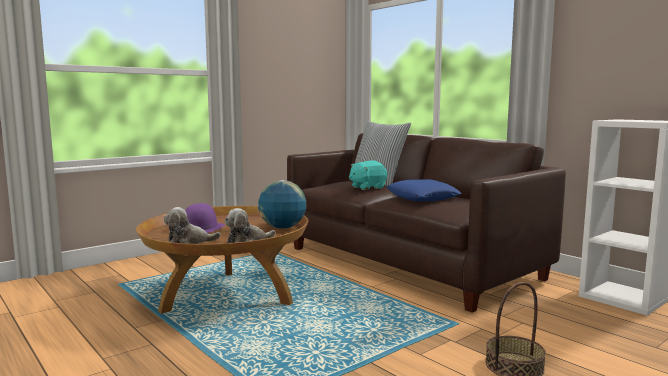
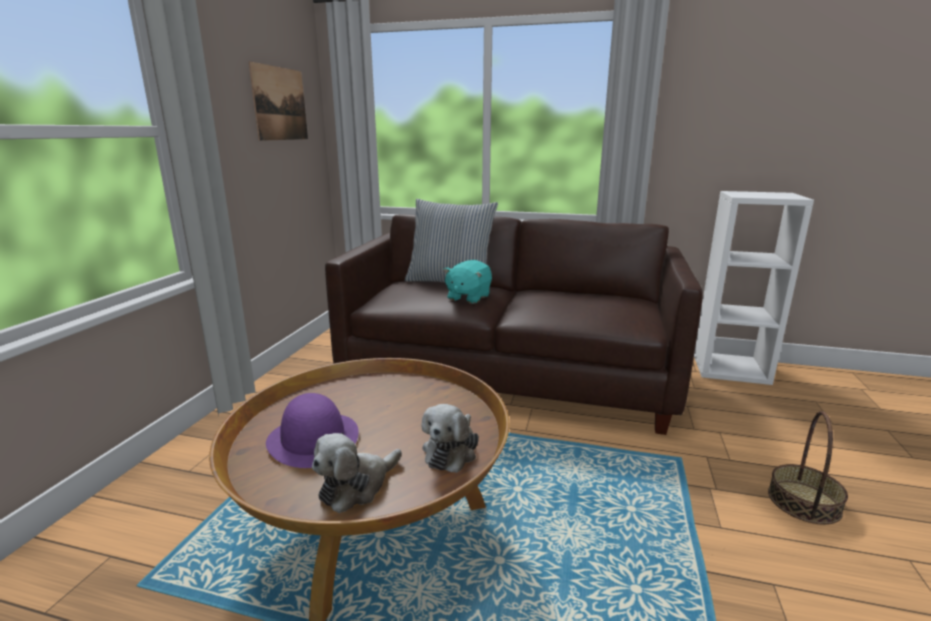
camera: 35 degrees left, 10 degrees up
(282, 227) = (437, 396): globe -> none
(303, 59) = (280, 104): none -> picture
(422, 197) = (558, 304): blue pillow -> none

